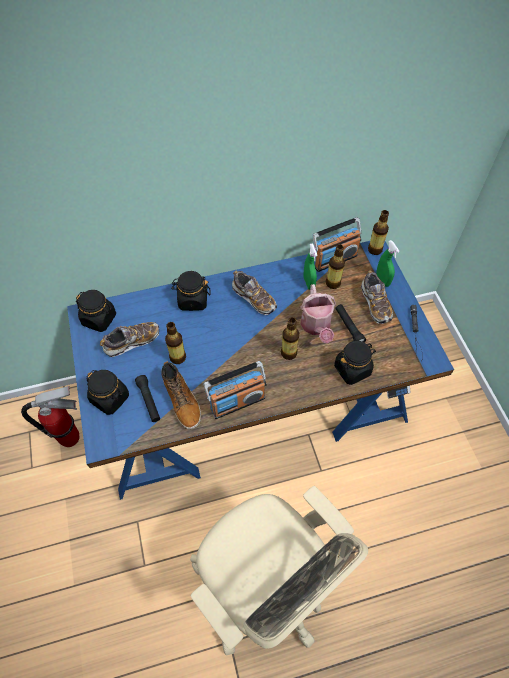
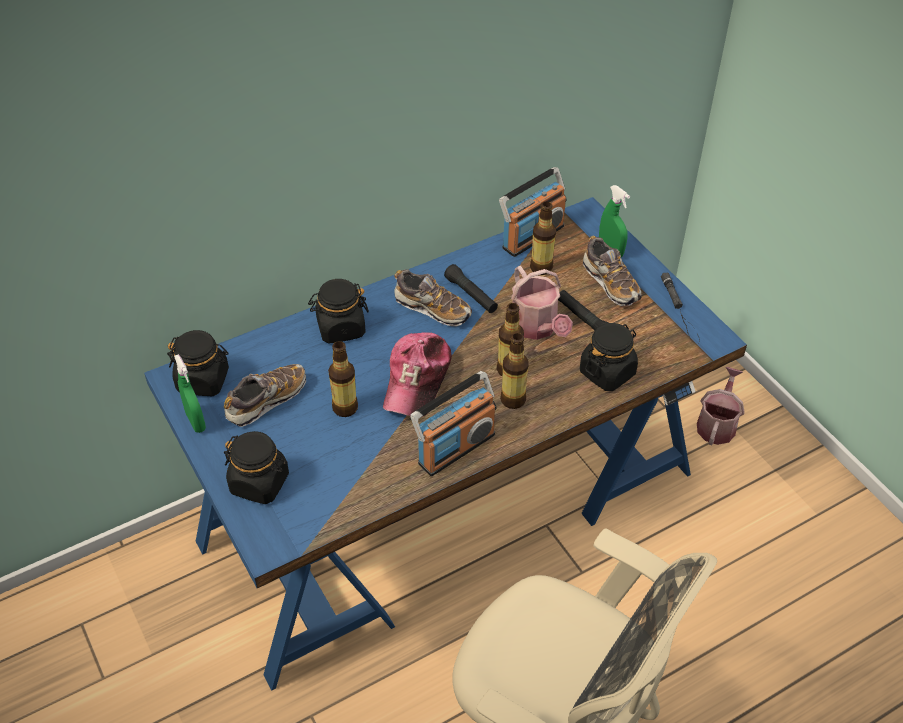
camera: 15 degrees left, 10 degrees down
(71, 438) = (158, 617): fire extinguisher -> none
(149, 401) = (321, 474): black flashlight -> black flashlight (471, 295)
(182, 401) = (373, 464): boot -> none
(228, 347) = (417, 380): none -> cap
(308, 283) = (506, 274): green spray bottle -> green spray bottle (196, 422)
(375, 250) = (586, 214): bottle -> bottle (513, 399)
(435, 391) = (717, 424): none -> watering can

